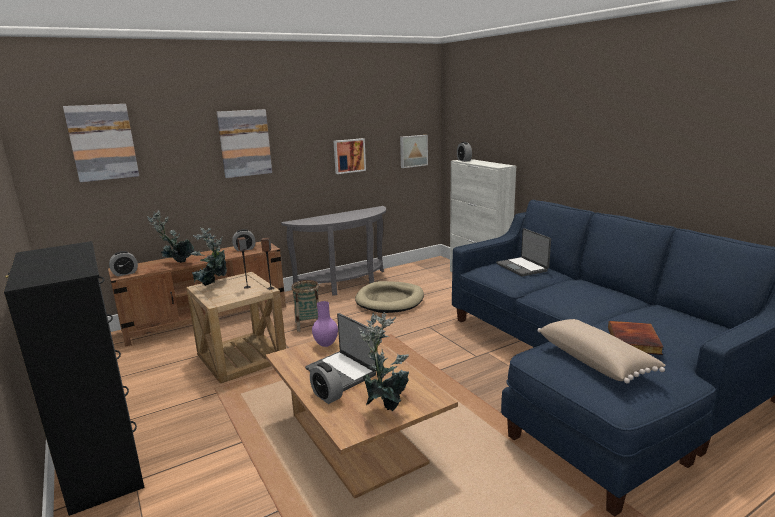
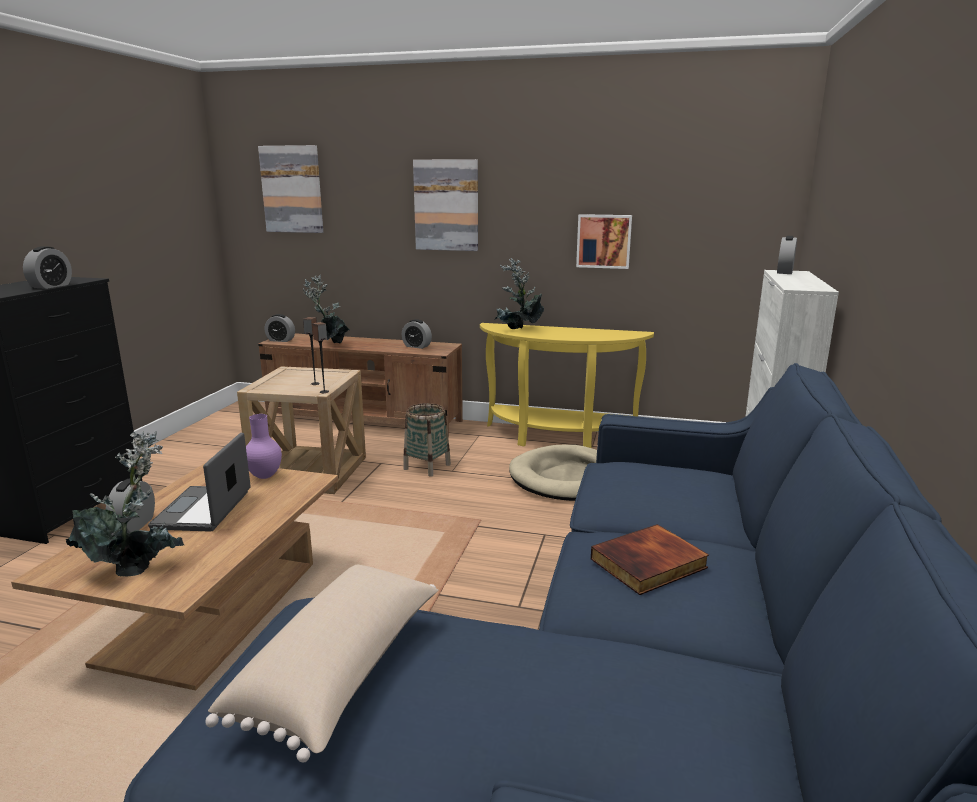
camera: 45 degrees right, 0 degrees up
(83, 256) = (51, 286): none -> alarm clock
(213, 285) = (298, 372): potted plant -> potted plant (518, 330)
(345, 285) = (557, 438): grey console table -> yellow console table
(413, 151) = (733, 247): picture -> none
(522, 267) = (683, 488): laptop -> none
(635, 341) = (486, 693): book -> book (649, 564)

